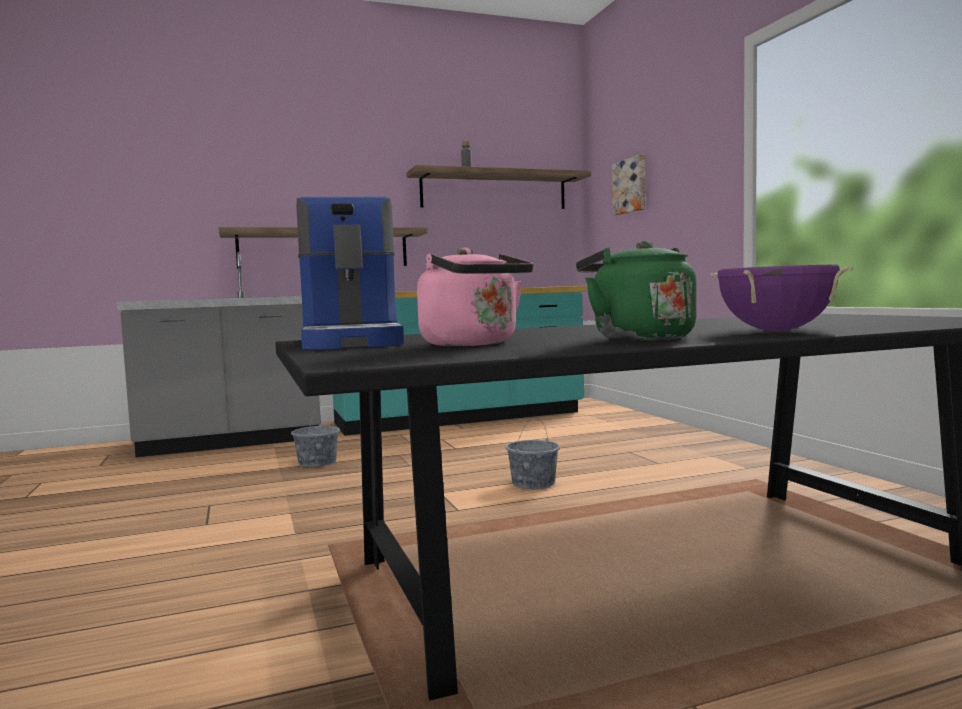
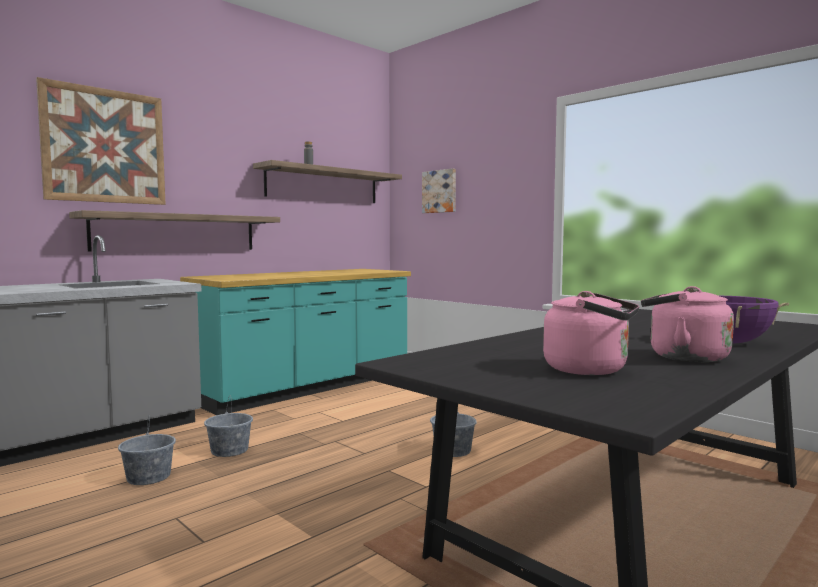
camera: 25 degrees left, 0 degrees up
(228, 475) = (148, 477): none -> grey bucket
(251, 166) = (105, 146): none -> picture
(354, 341) = (454, 365): coffee machine -> none
(638, 338) = (682, 357): green kettle -> pink kettle

